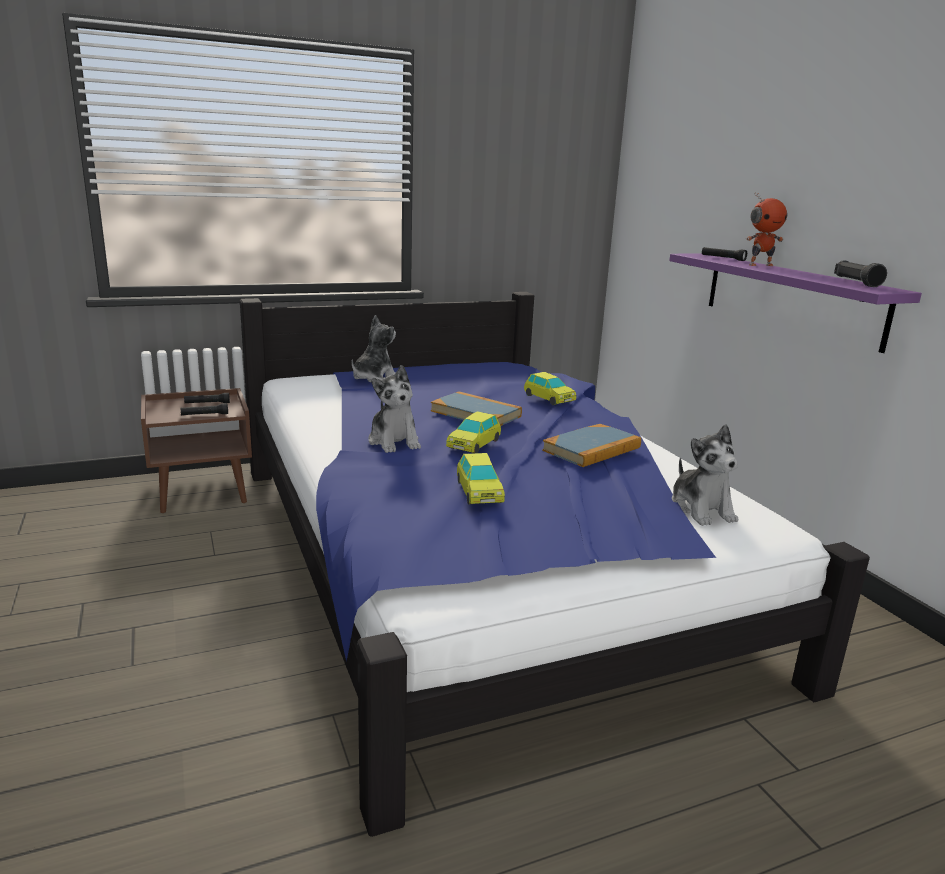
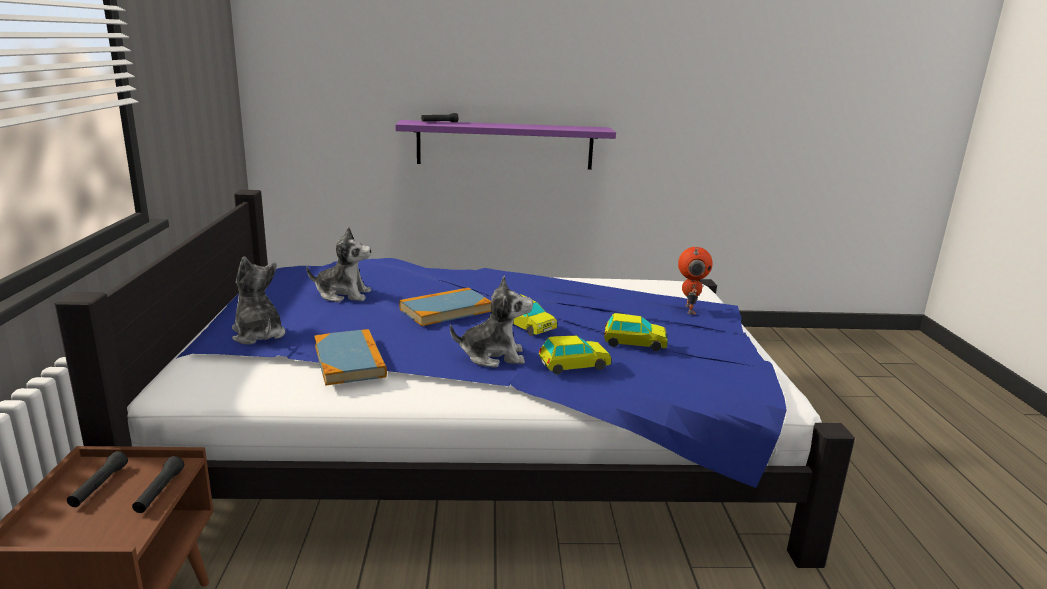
camera: 70 degrees left, 0 degrees up
(549, 398) = (428, 278): toy car -> toy car (574, 365)
(592, 449) = (561, 292): book -> book (349, 360)
(701, 510) = (660, 293): plush toy -> plush toy (343, 295)
(760, 265) = (481, 123): toy robot -> toy robot (688, 309)
(856, 283) = (574, 127): black flashlight -> none

